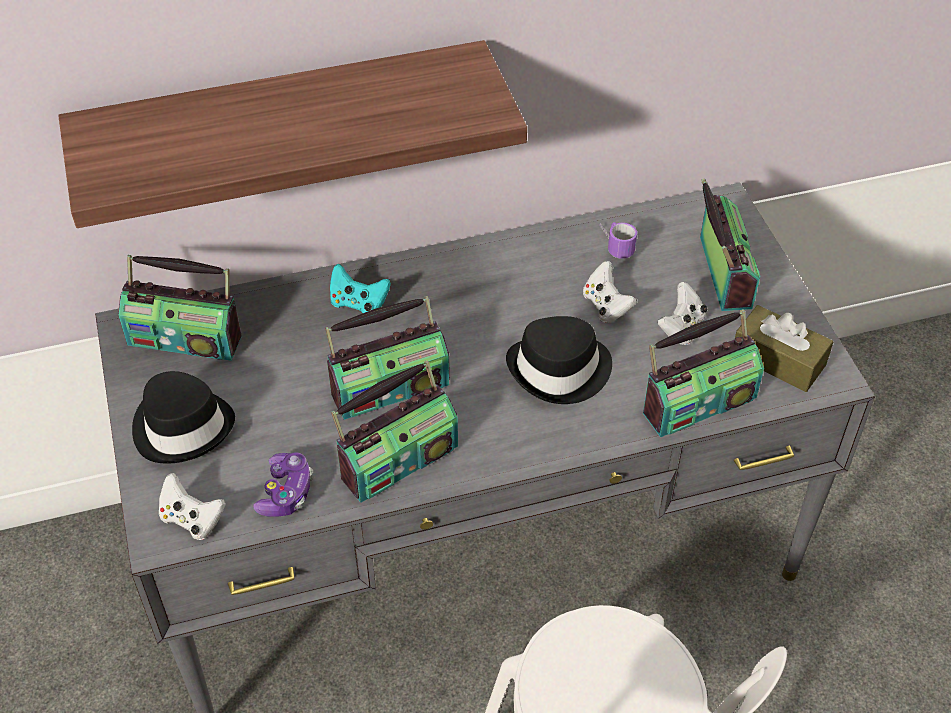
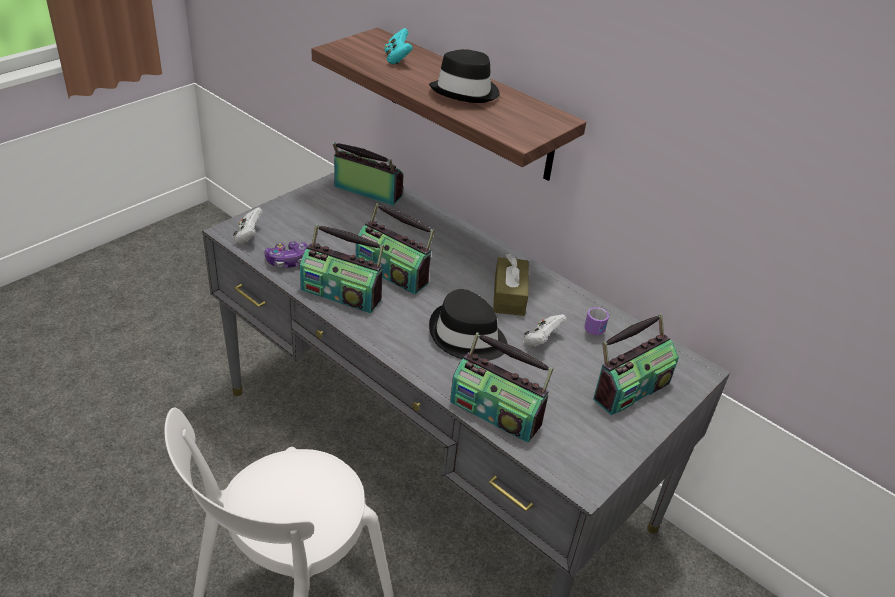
camera: 55 degrees right, 10 degrees down
(183, 426) = (307, 212): black hat -> black hat (466, 91)
(185, 338) = (367, 192): radio -> radio turned 135 degrees clockwise
(358, 303) = (445, 240): turquoise game controller -> turquoise game controller (397, 59)
(681, 328) = (557, 383): white game controller -> none
(778, 360) = (575, 444): brown tissue box -> brown tissue box (509, 296)

